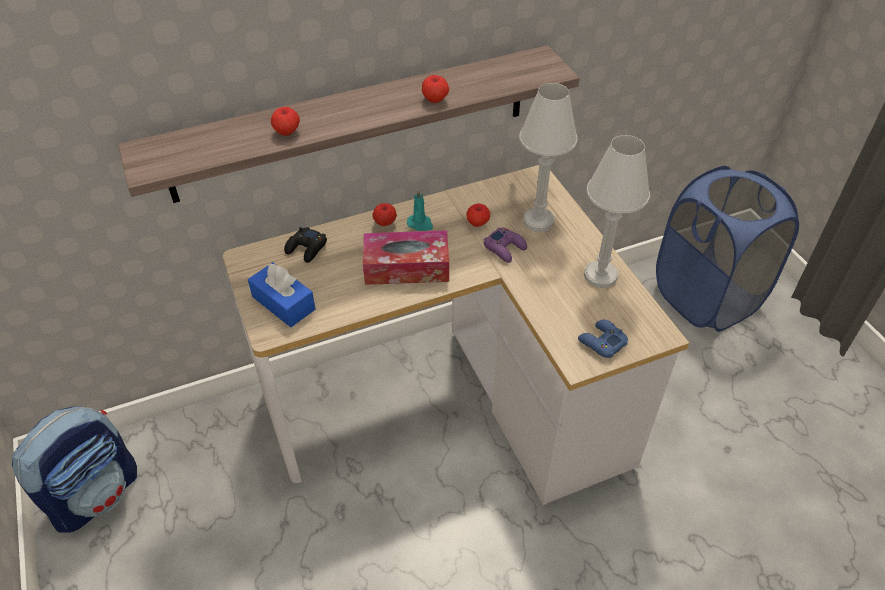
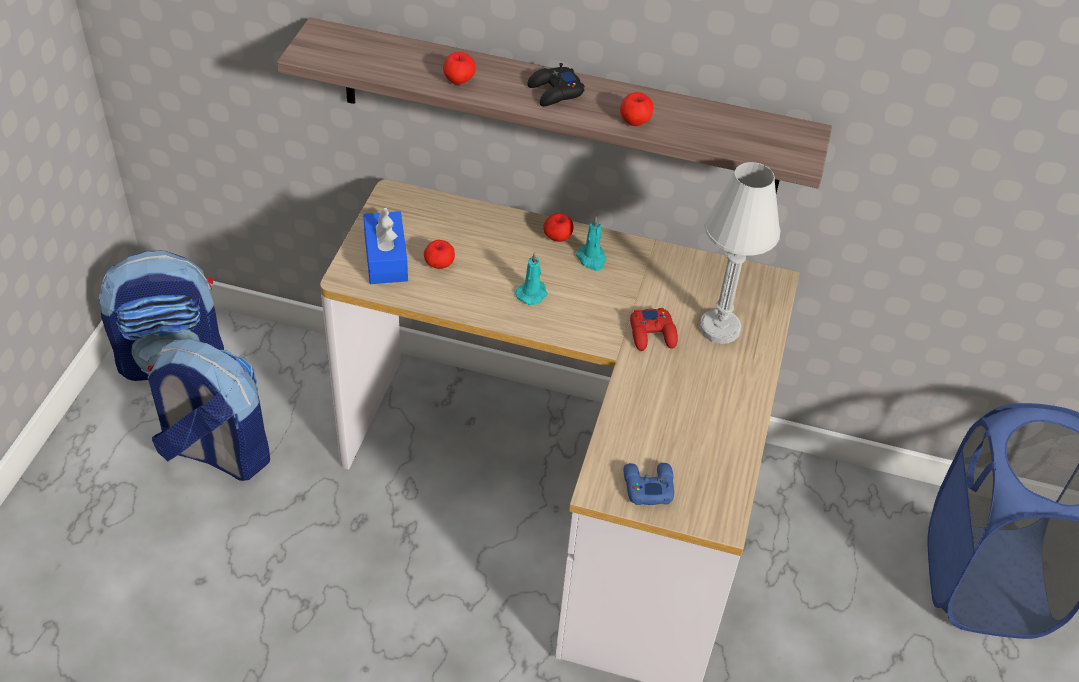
camera: 35 degrees right, 0 degrees up
(193, 537) = (216, 452): none -> backpack
(306, 248) = (457, 219): black game controller -> black game controller (555, 92)
(406, 267) = (532, 293): tissue box -> turquoise candle
(477, 223) = (651, 293): apple -> apple (439, 265)
(505, 248) = (652, 334): purple game controller -> red game controller
(600, 276) = (723, 423): white table lamp -> none

